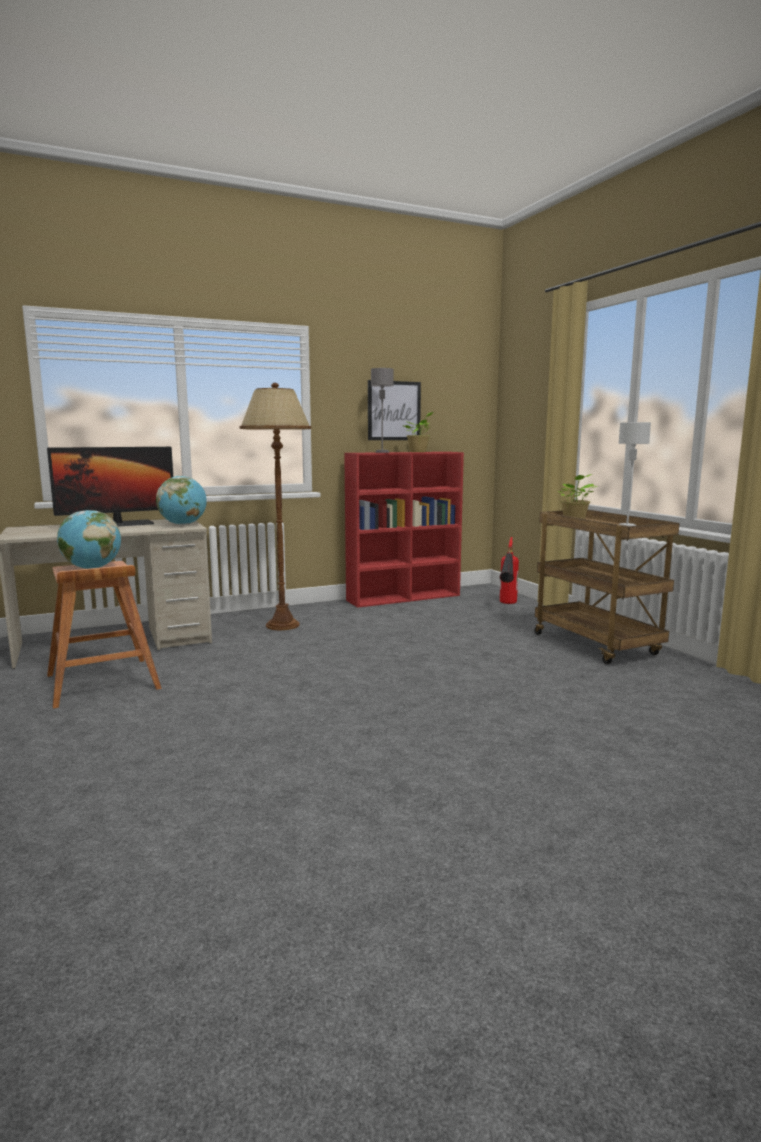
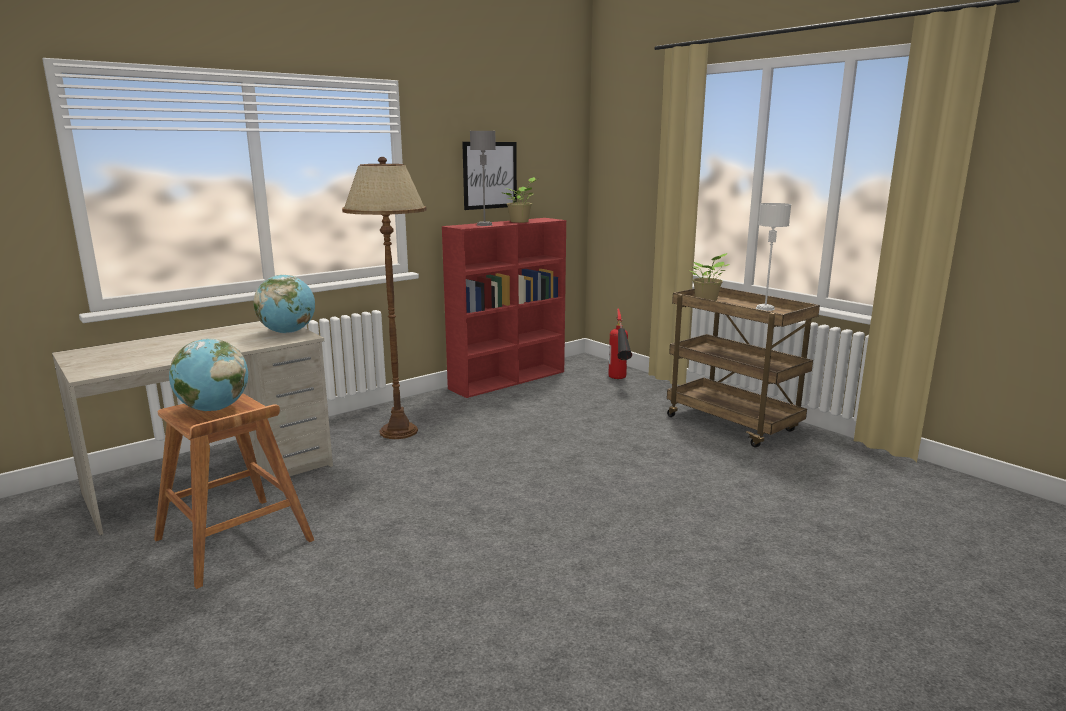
camera: 15 degrees left, 5 degrees up
(118, 524) = (203, 337): monitor -> none

